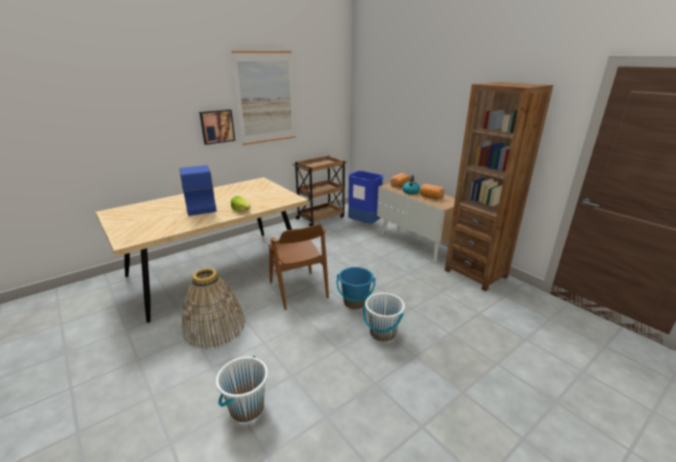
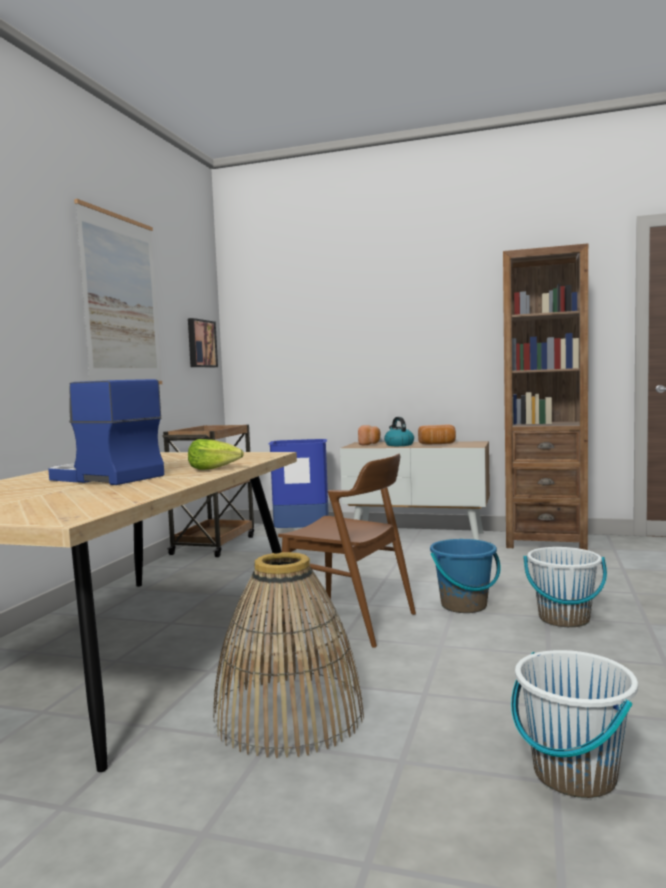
camera: 35 degrees left, 20 degrees down
(217, 126) = (49, 340): picture -> picture (200, 343)

